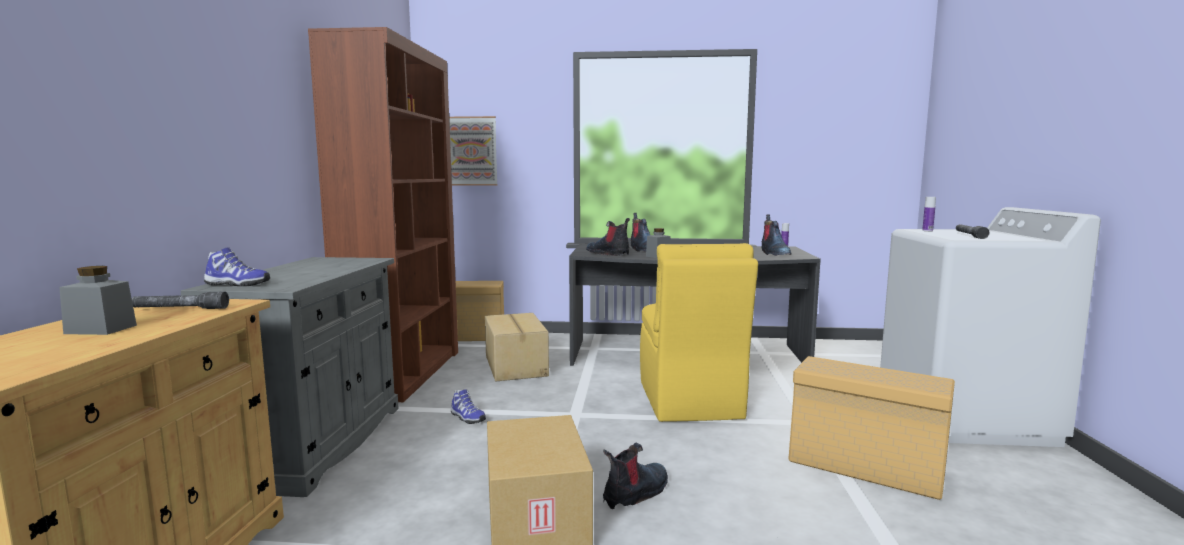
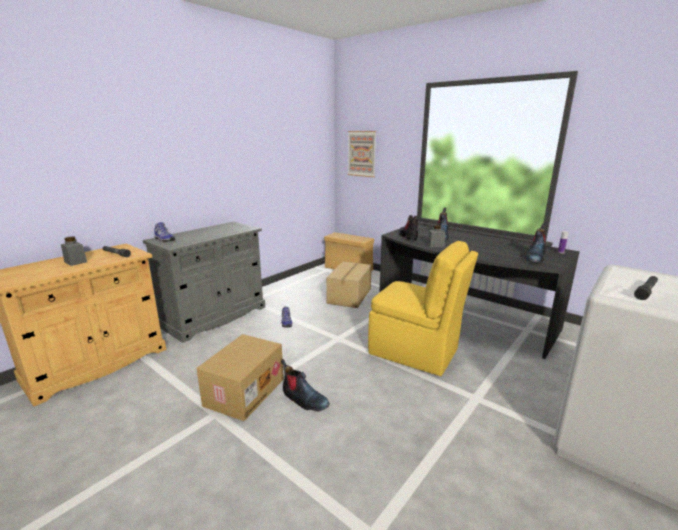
camera: 35 degrees right, 10 degrees up
(404, 373) = (292, 286): brown bookcase -> none
(636, 493) = (304, 400): boot -> boot turned 45 degrees clockwise
(689, 401) = (415, 352): yellow chair -> yellow chair turned 90 degrees counterclockwise
(862, 467) = (462, 446): beige storage box -> none
(927, 230) = (629, 273): bottle -> none

